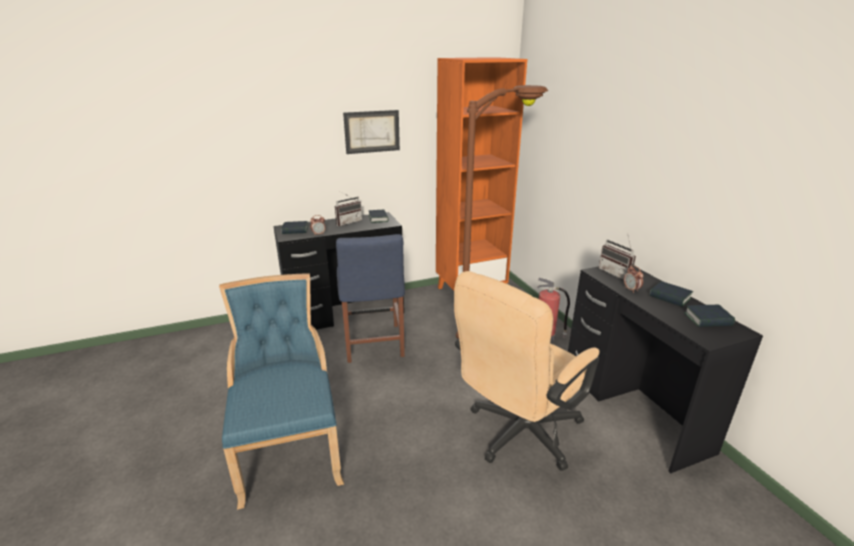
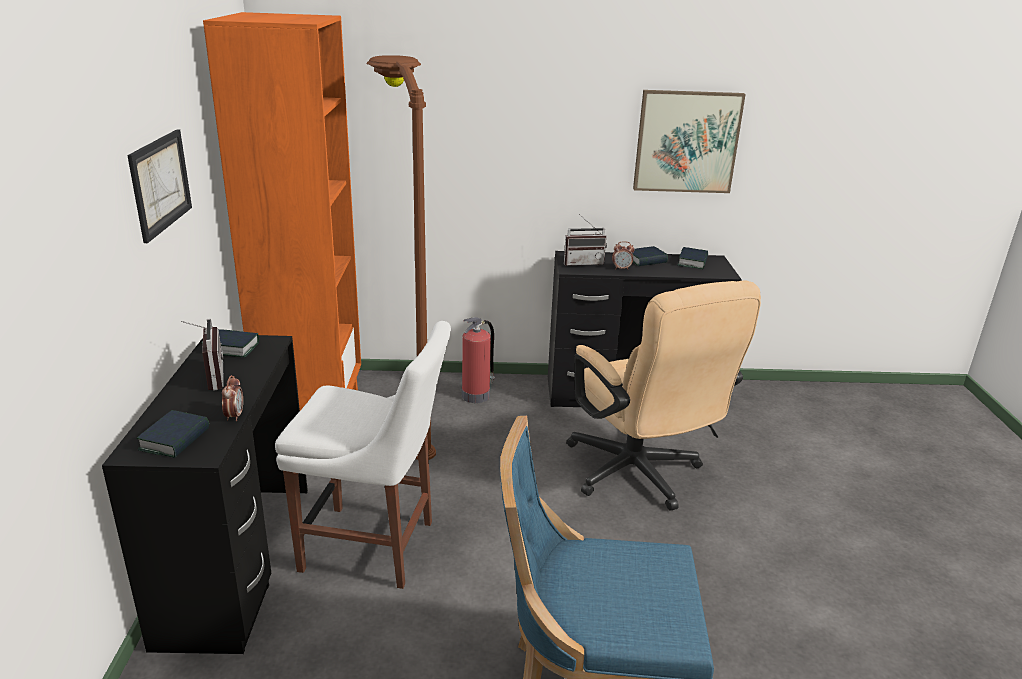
camera: 70 degrees left, 0 degrees up
(373, 345) = (374, 547): blue chair -> white chair
(750, 198) = (686, 142): none -> picture

